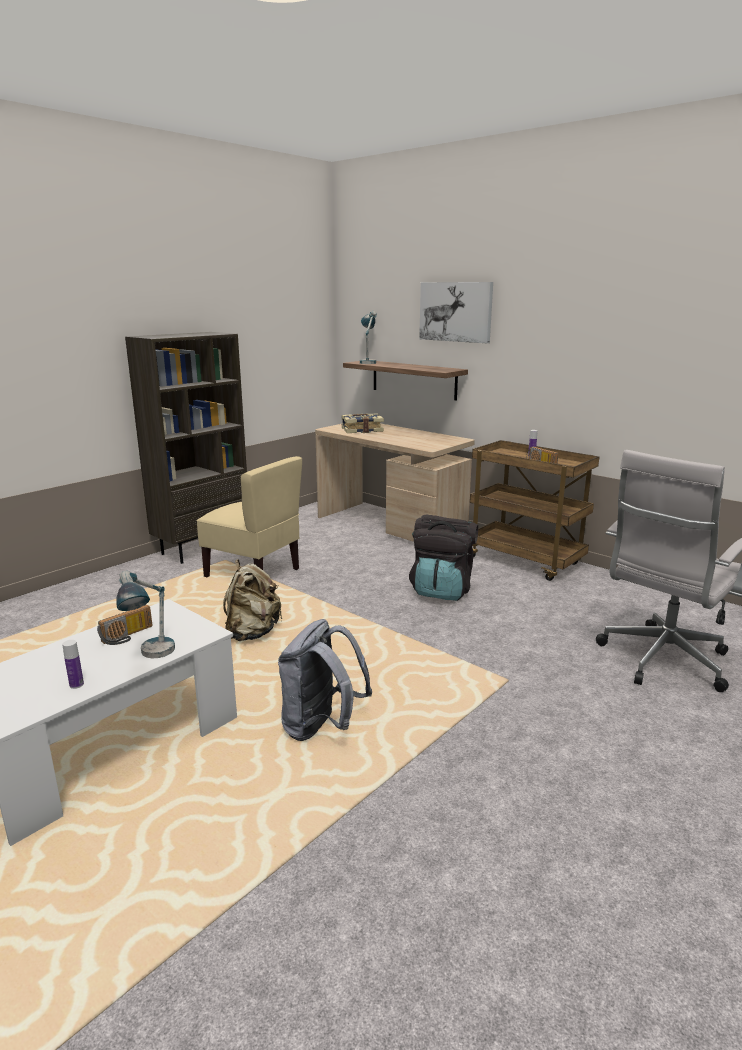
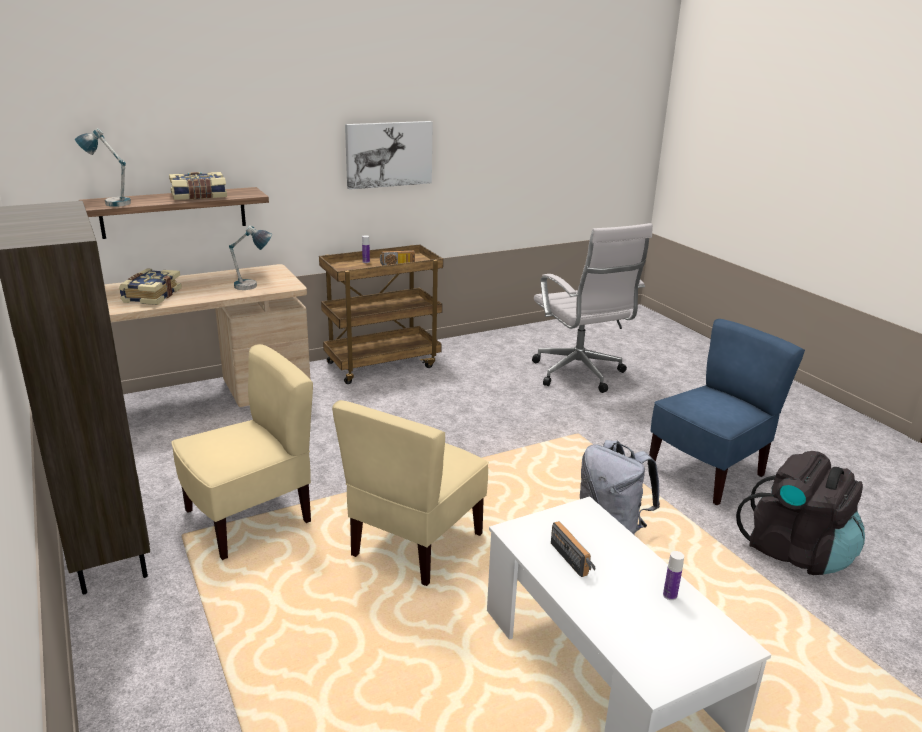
camera: 70 degrees left, 5 degrees up
(152, 657) = (626, 545): table lamp -> table lamp (253, 288)
(252, 633) = (415, 544): beige backpack -> beige chair
(414, 367) = (199, 196): none -> book
(442, 590) = (406, 417): black backpack -> black backpack (796, 551)
(456, 312) = (229, 120): picture -> picture (388, 154)
(514, 792) = (707, 472): none -> blue chair

